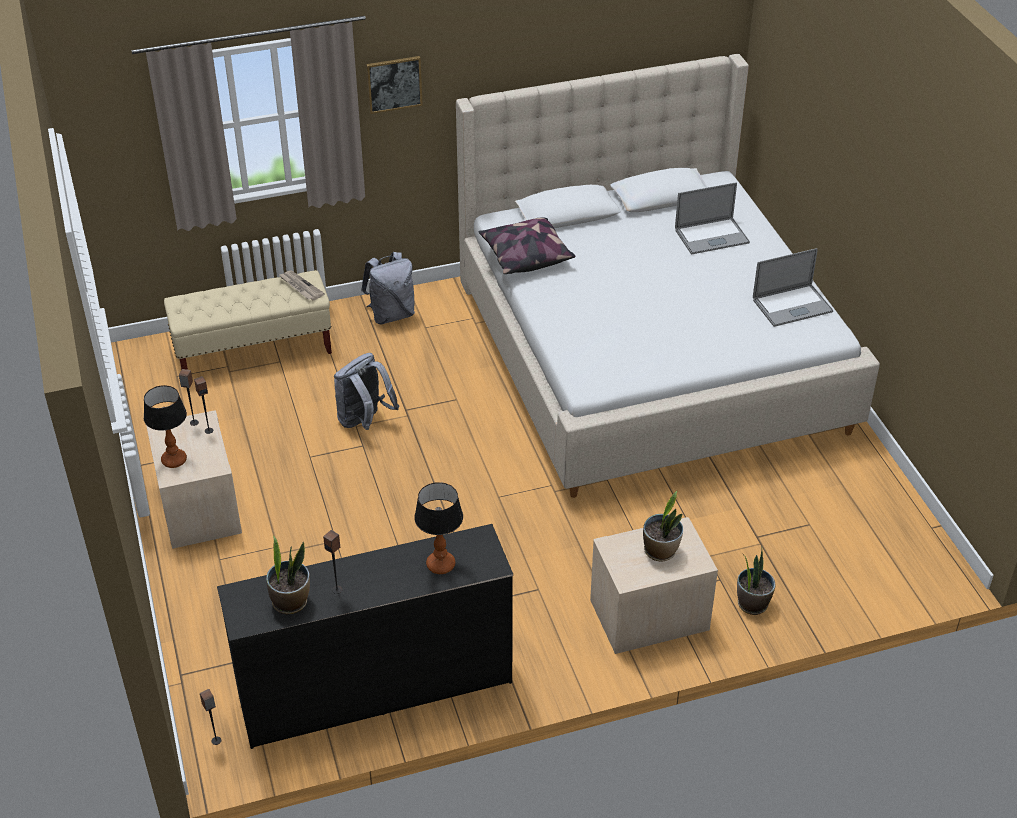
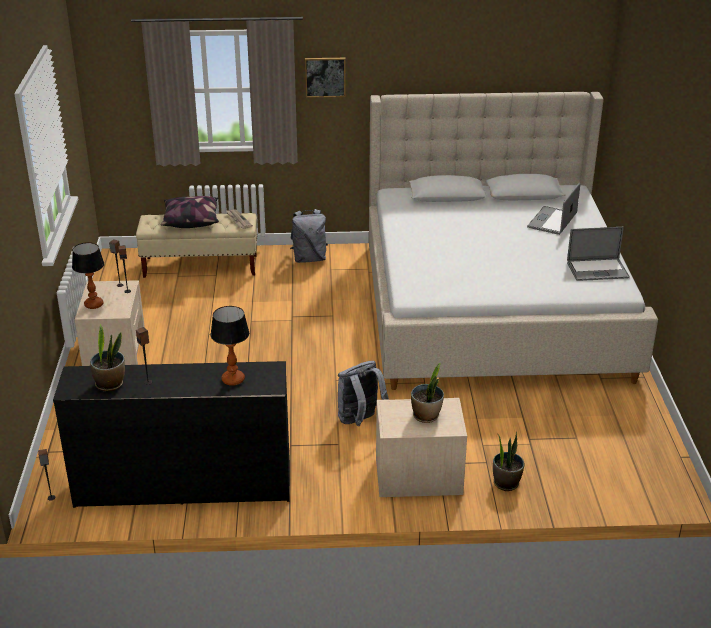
camera: 15 degrees right, 10 degrees down
(364, 421) = (258, 319): grey backpack -> grey backpack (360, 421)
(525, 256) = (402, 215): pillow -> pillow (191, 220)
(711, 236) = (552, 221): laptop -> laptop turned 120 degrees clockwise

